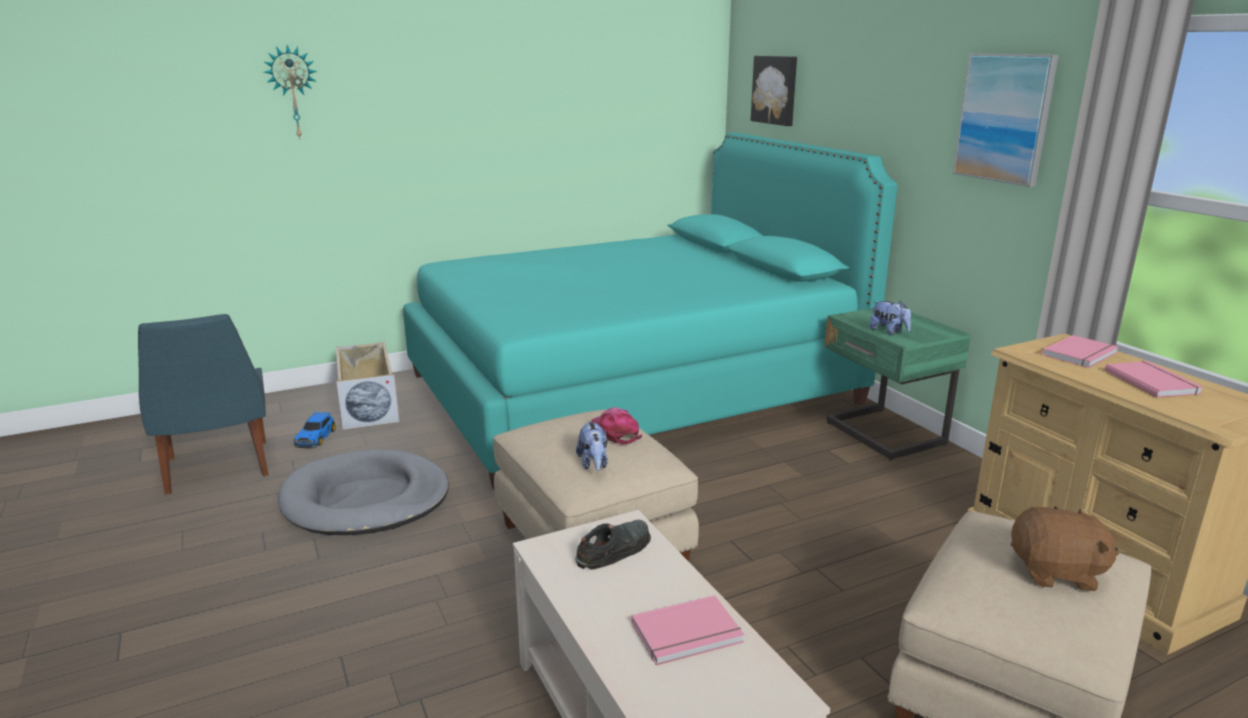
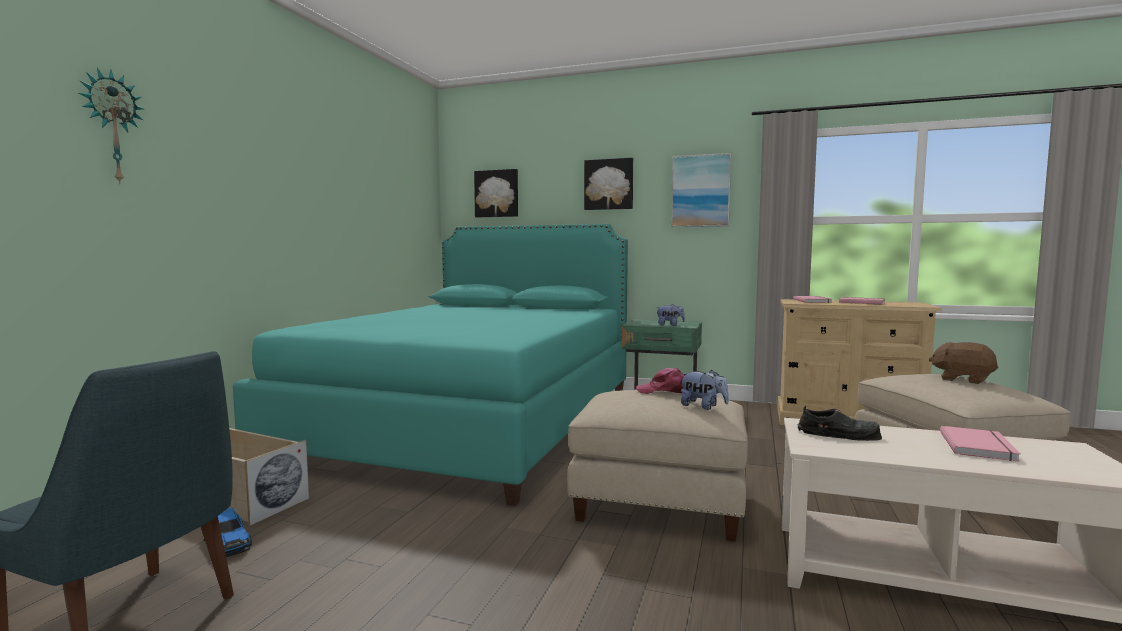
camera: 45 degrees left, 15 degrees down
(366, 499) = (410, 560): grey dog bed -> none
(614, 550) = (839, 434): black shoe -> black shoe turned 105 degrees clockwise
(891, 91) = (609, 184): none -> picture
(1056, 573) = (963, 379): brown plush toy -> brown plush toy turned 105 degrees counterclockwise

